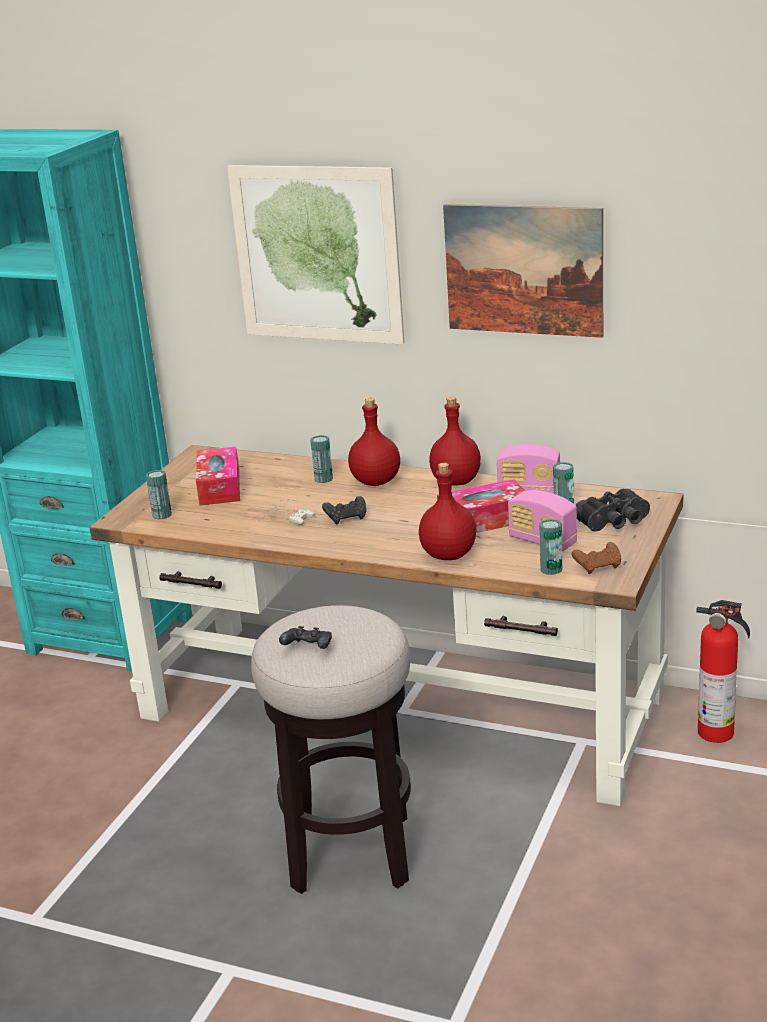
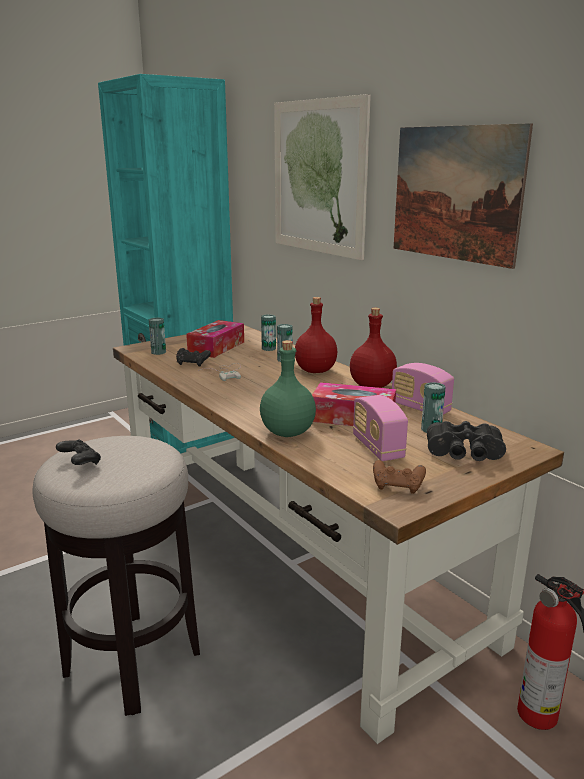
camera: 30 degrees right, 5 degrees down
(346, 518) = (259, 386): black game controller -> black game controller (193, 363)
(448, 555) = (286, 432): red bottle -> green bottle
(551, 569) = (352, 473): can -> can (268, 348)

